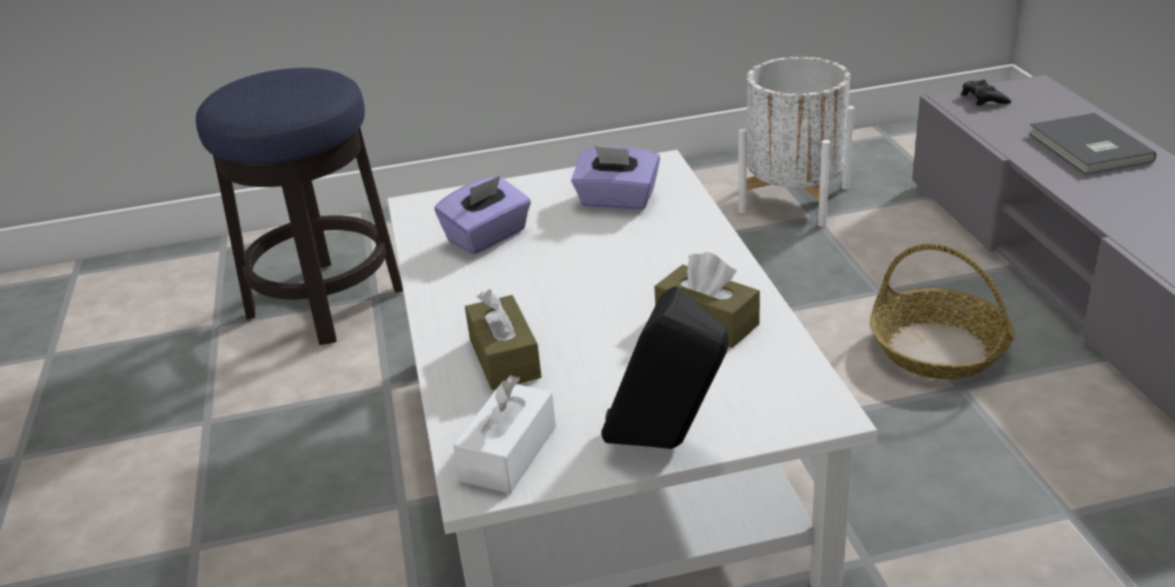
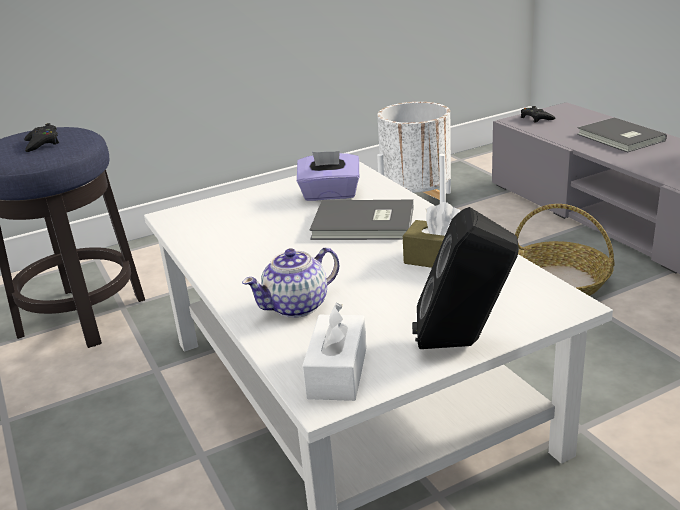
camera: 15 degrees left, 5 degrees down
(283, 93) = (42, 143): none -> black game controller
(488, 237) = (240, 229): purple tissue box -> none
(504, 358) = (297, 306): brown tissue box -> teapot
(637, 253) = (364, 224): none -> grey book

